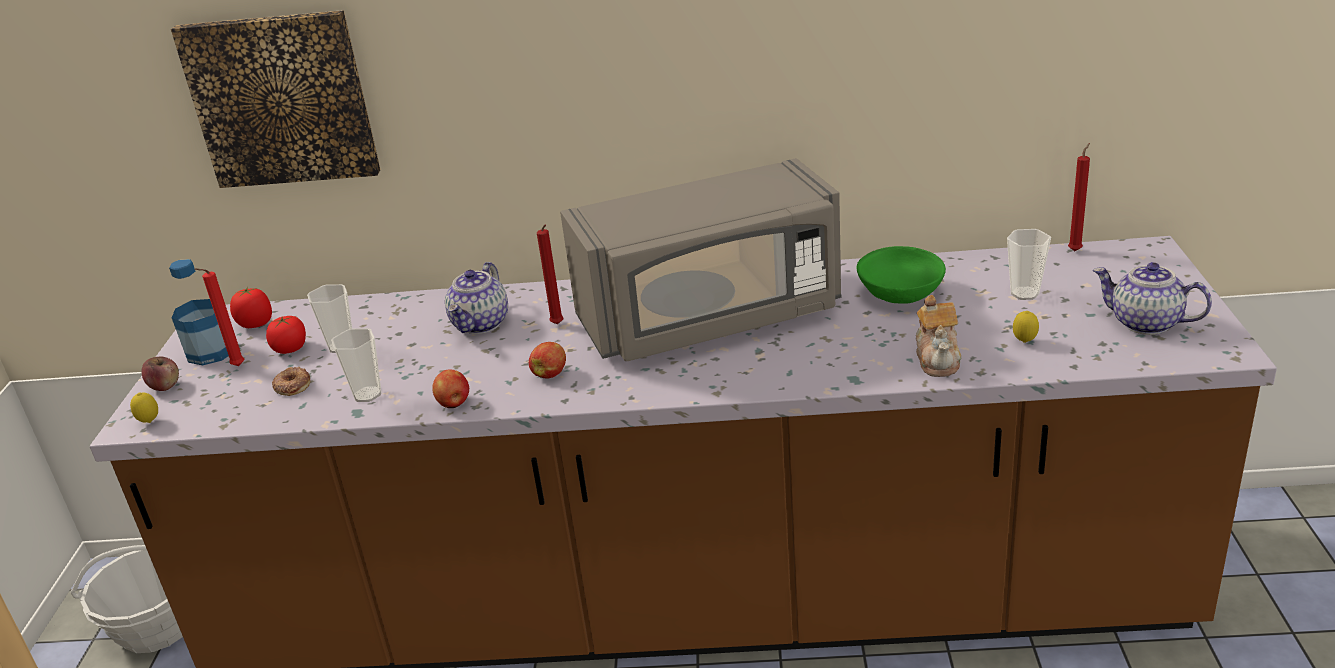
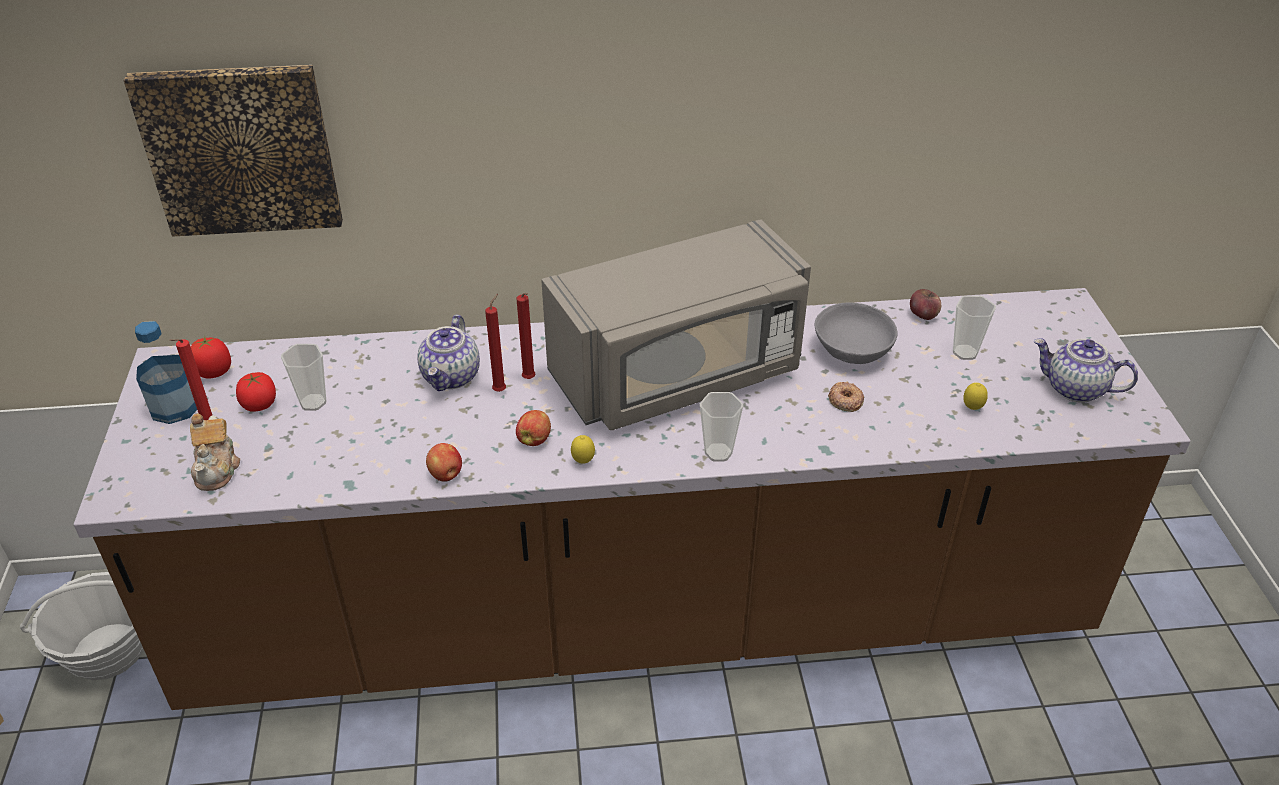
camera: 10 degrees left, 10 degrees up
(150, 422) = (132, 495): lemon -> lemon (583, 462)
(165, 386) = (136, 450): apple -> apple (923, 315)
(292, 385) = (273, 451): donut -> donut (845, 400)
(367, 394) = (354, 463): cup -> cup (718, 452)
(901, 295) = (853, 351): green bowl -> grey bowl
(938, 359) = (898, 427): teapot -> teapot (217, 468)
(1075, 250) = (1004, 302): red candle -> red candle (501, 390)

